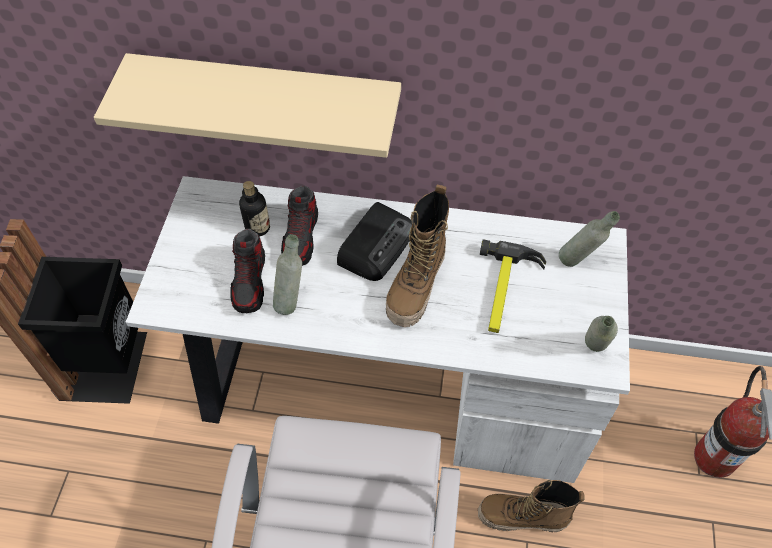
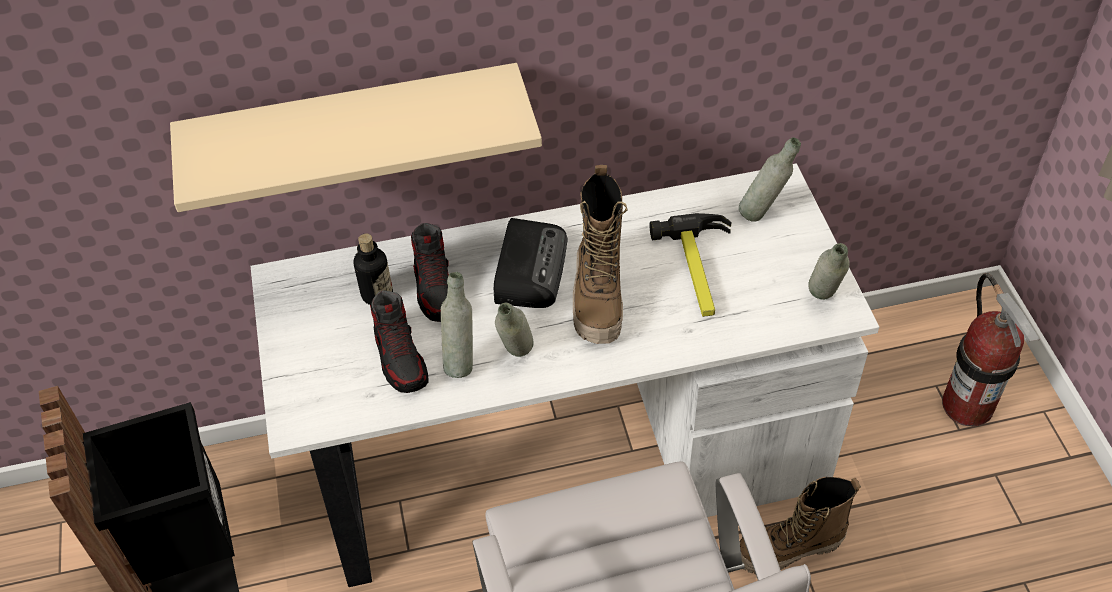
camera: 20 degrees left, 5 degrees down
(332, 314) = (516, 359): none -> grey bottle

